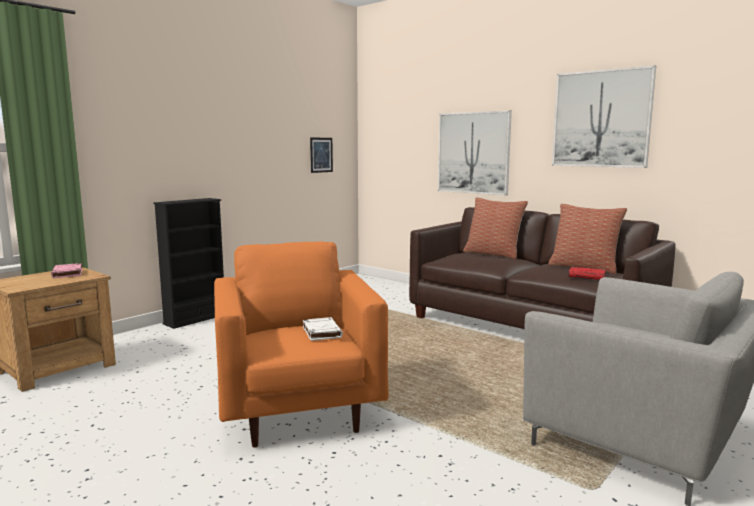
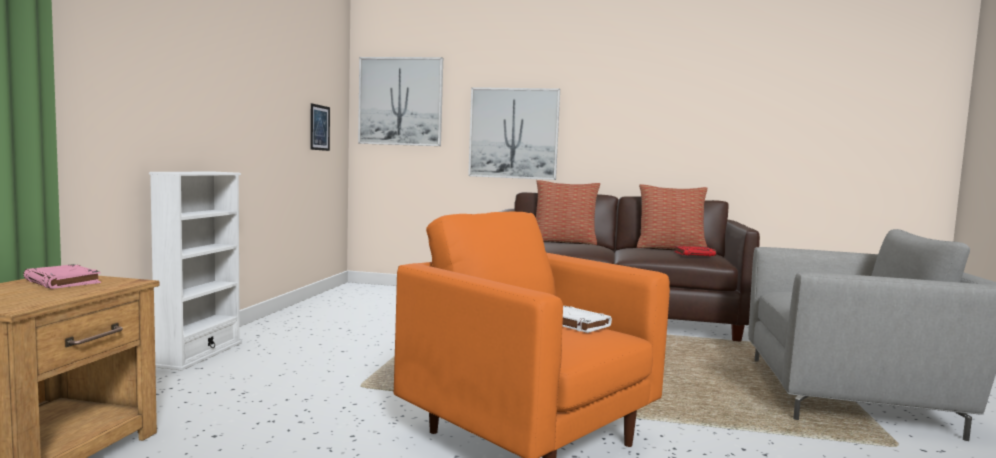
camera: 30 degrees left, 5 degrees down
(195, 319) = (200, 354): black bookcase -> white bookcase
(601, 119) = (658, 102): picture -> picture (400, 101)

